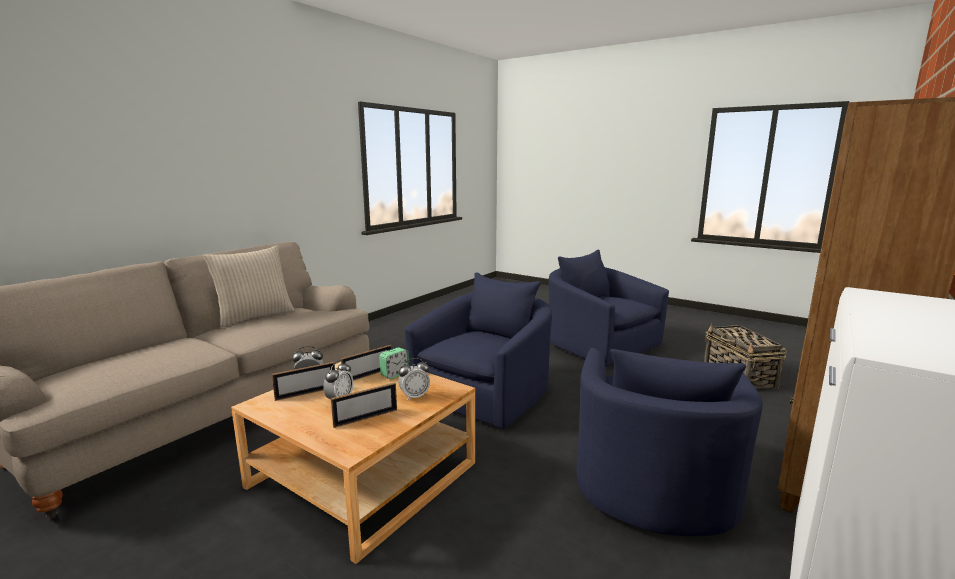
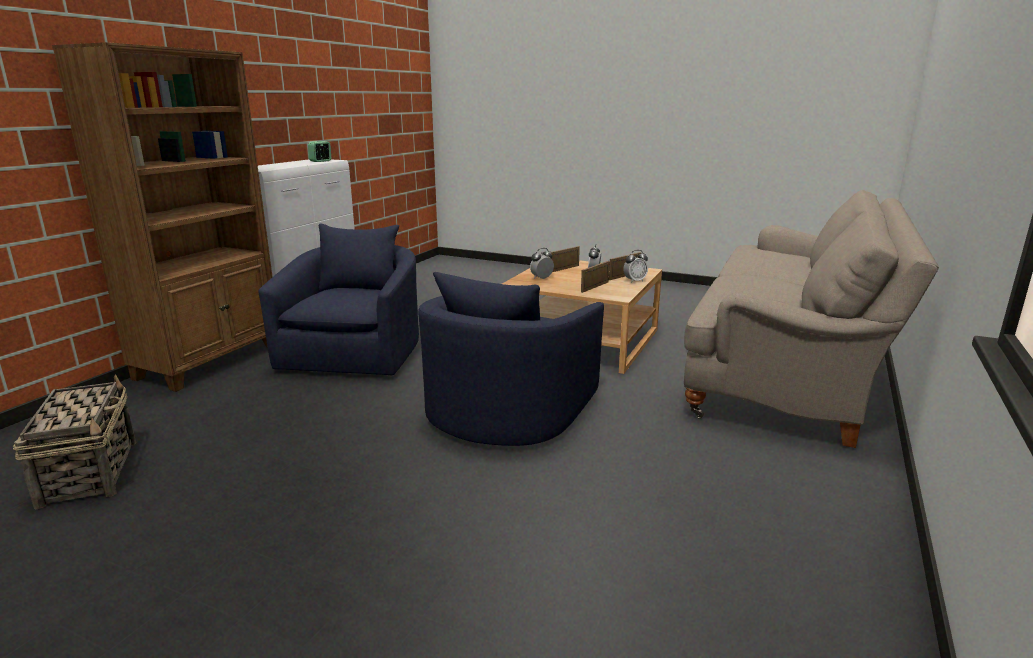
camera: 170 degrees right, 5 degrees up
(255, 316) = (789, 291): beige pillow -> none
(395, 374) = (572, 288): alarm clock -> alarm clock (320, 161)
(598, 345) = (281, 542): blue armchair -> none

